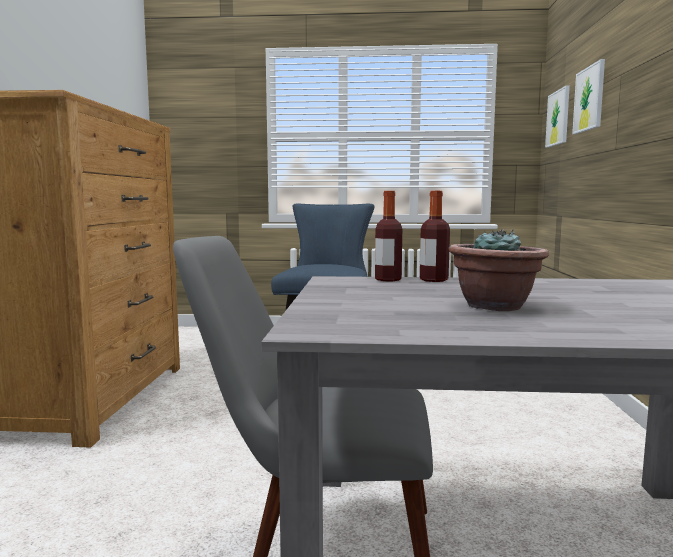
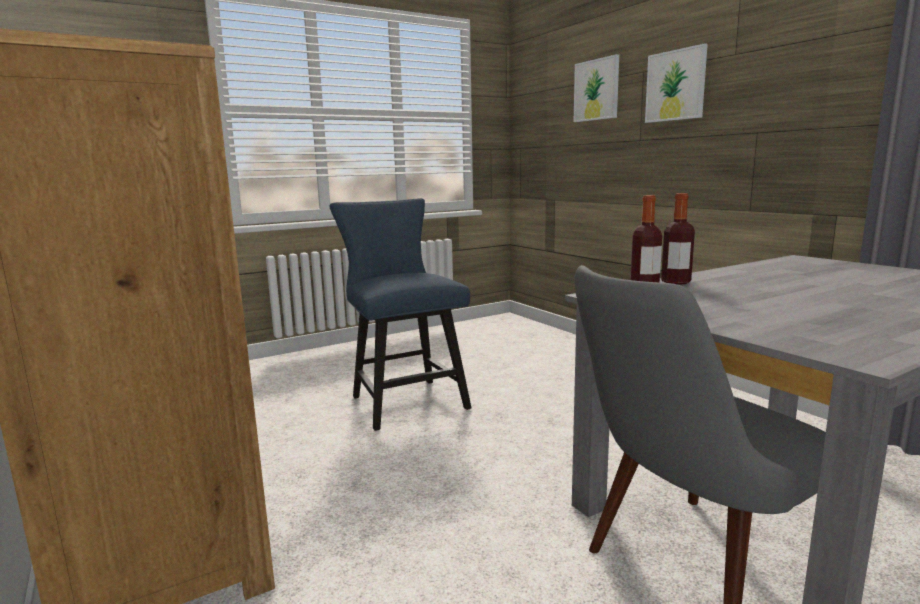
camera: 35 degrees left, 5 degrees up
(495, 306) = (829, 302): potted plant -> none
(558, 118) = (542, 104): picture -> picture (675, 85)

